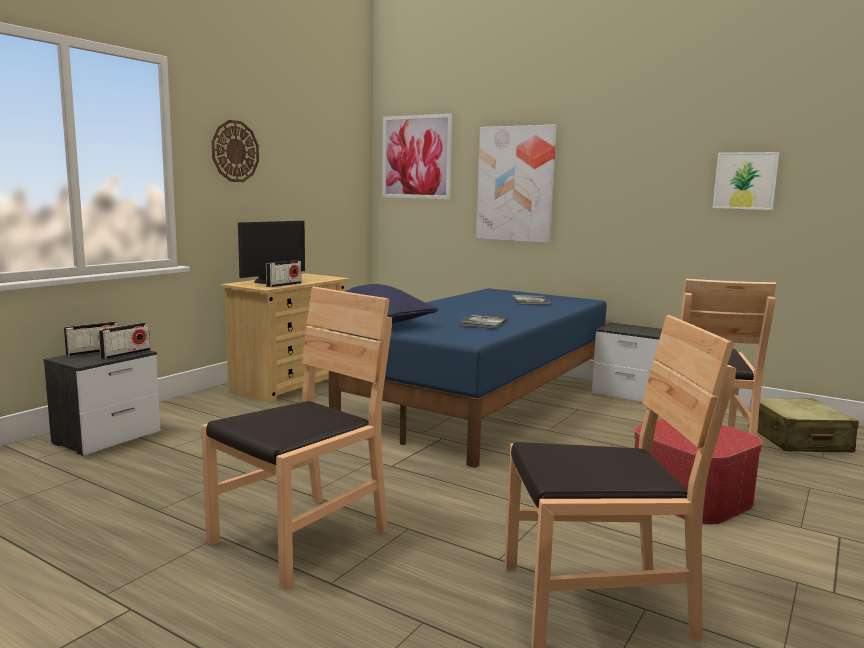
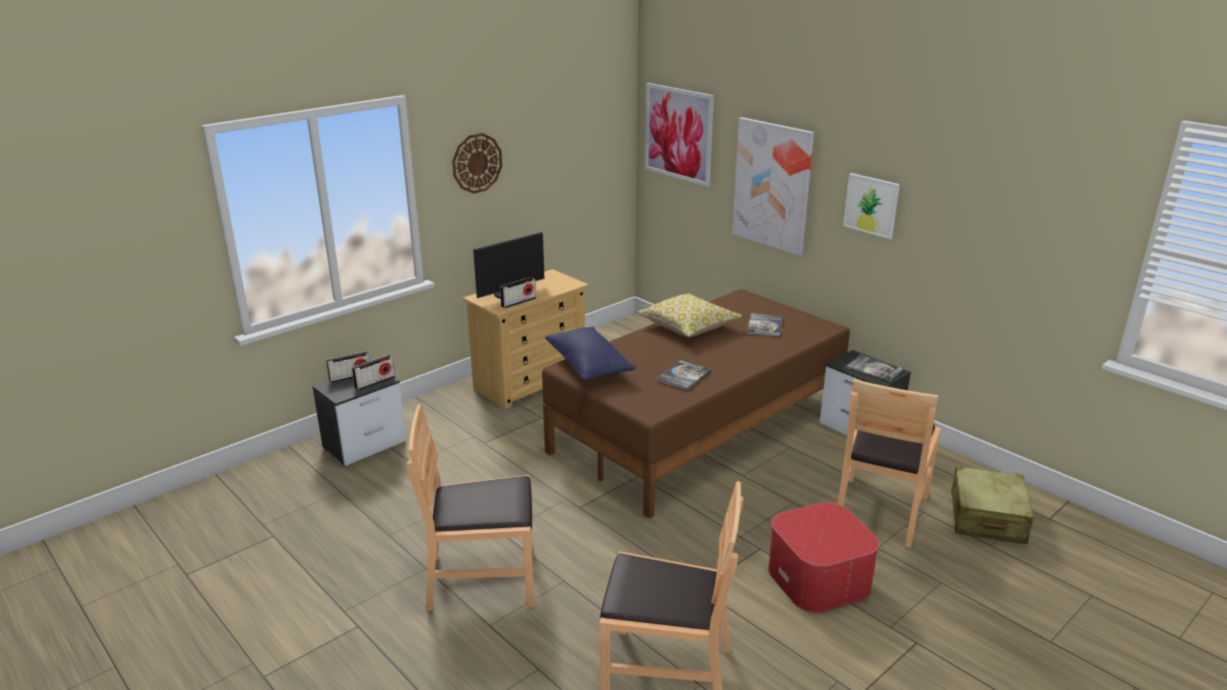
camera: 15 degrees right, 15 degrees up
(300, 538) = (482, 579): brown chair -> brown chair turned 150 degrees counterclockwise
(460, 302) = (688, 327): none -> pillow
(483, 403) = (701, 428): blue bed -> brown bed
(641, 330) = (874, 369): none -> book
(745, 180) = (993, 235): picture -> picture (871, 205)

